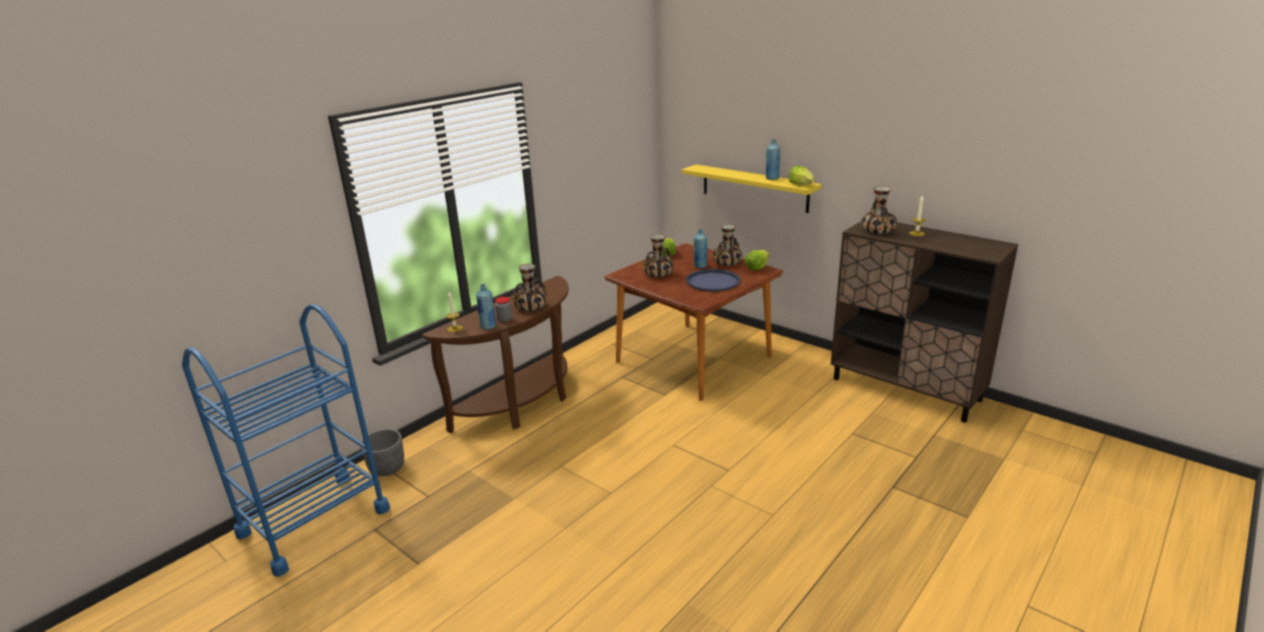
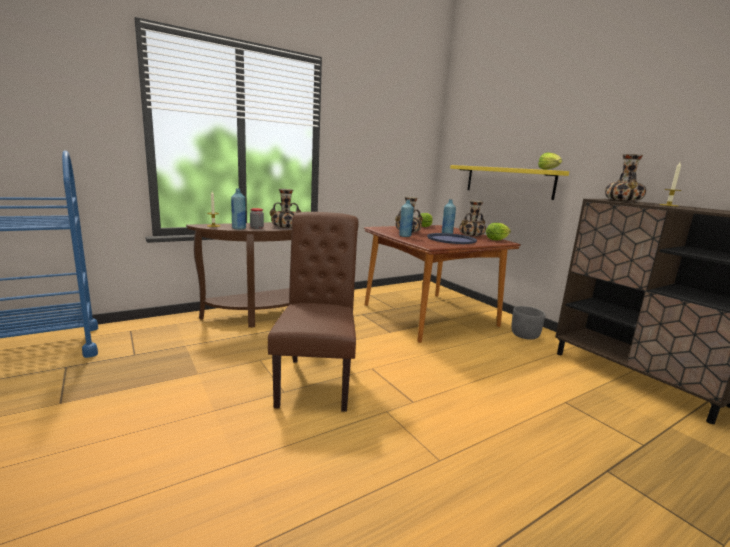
camera: 15 degrees right, 10 degrees down
(387, 468) = (130, 329): grey planter -> grey planter (524, 335)
(630, 471) = (316, 379): none -> brown chair
(772, 178) = (523, 168): blue bottle -> blue bottle (405, 236)

